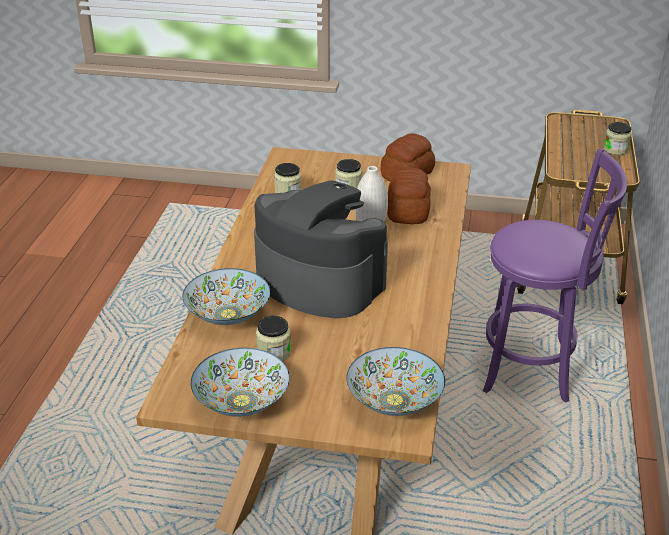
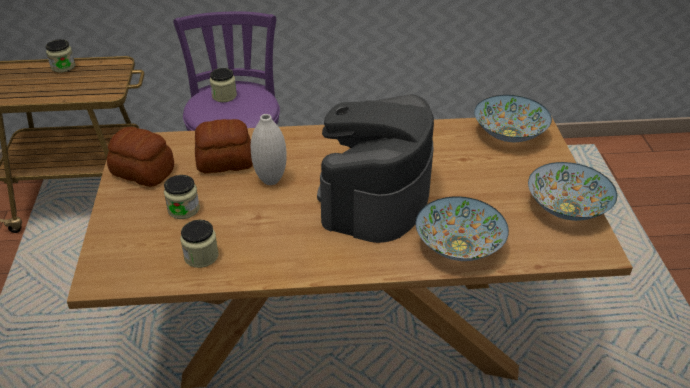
camera: 105 degrees left, 5 degrees up
(274, 353) = (495, 204): jar -> jar (224, 96)

